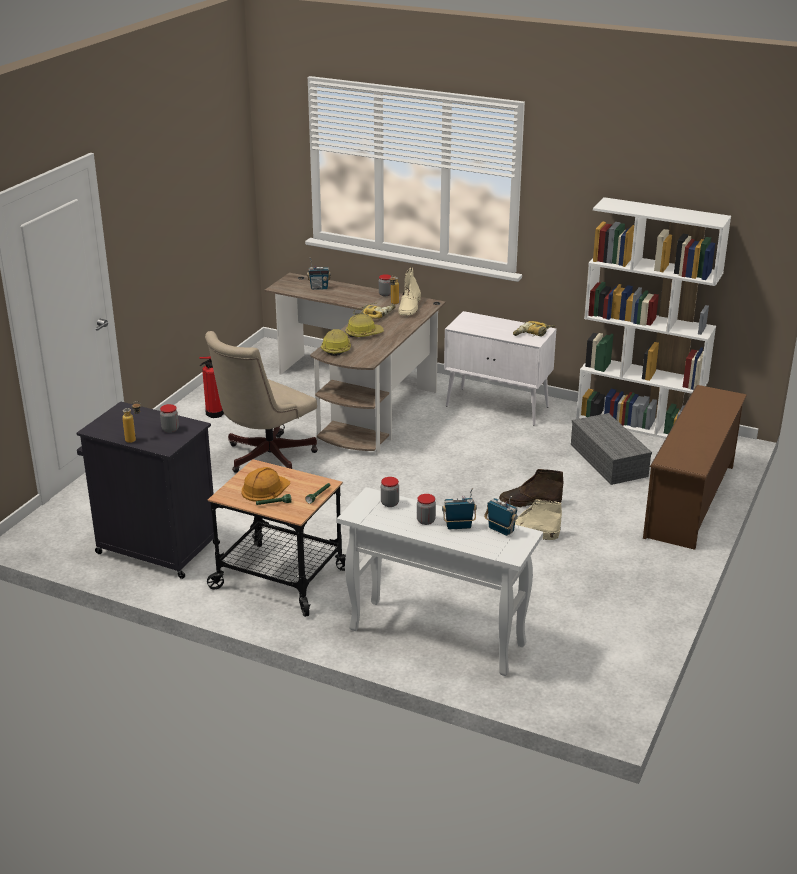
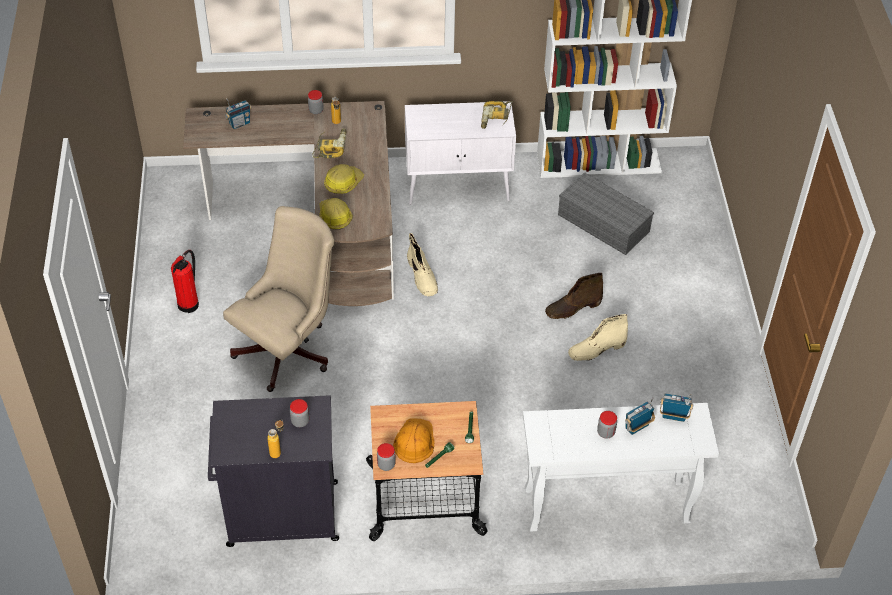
camera: 30 degrees left, 20 degrees up
(264, 458) = (289, 349): beige office chair -> beige office chair turned 150 degrees counterclockwise
(390, 503) = (560, 424): jar -> jar (386, 464)
(409, 307) = (357, 124): beige boot -> beige boot (422, 277)
(691, 501) = (703, 249): brown shoe rack -> none

